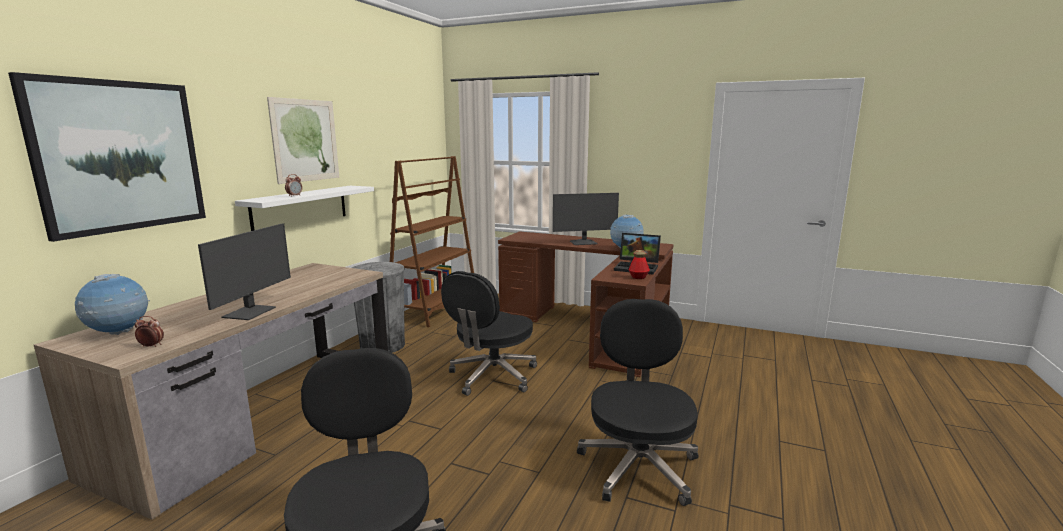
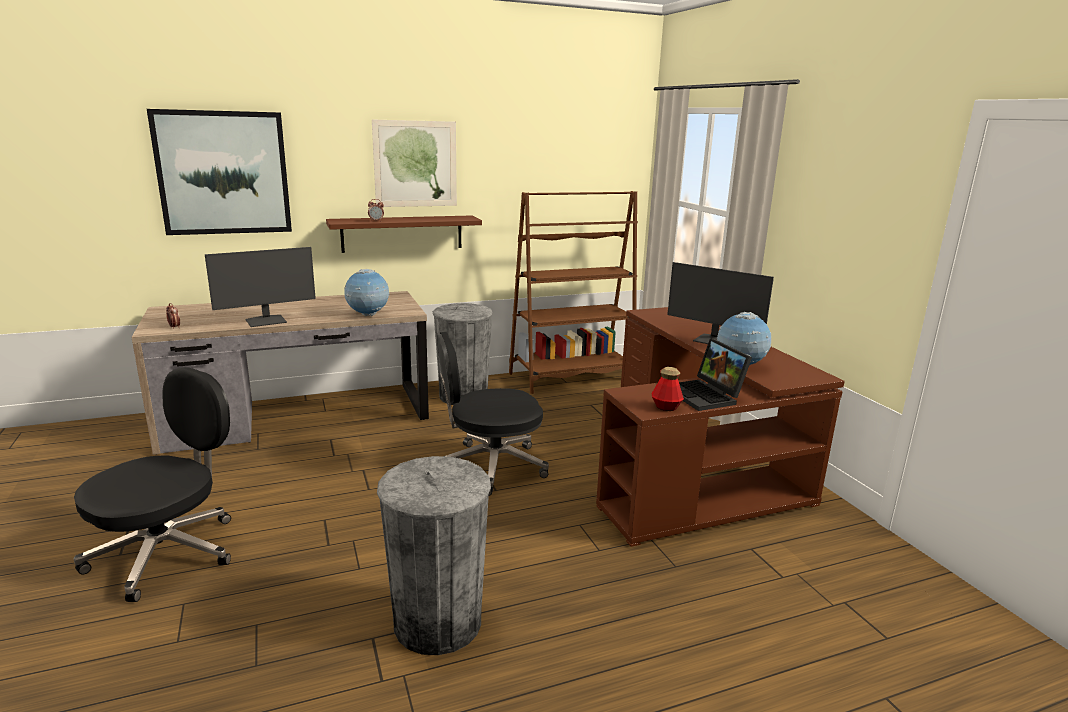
camera: 45 degrees right, 5 degrees up
(118, 333) = (186, 313): globe -> globe (368, 315)
(301, 208) = (402, 233): white shelf -> brown shelf
(638, 465) = (438, 622): black office chair -> grey trash can

